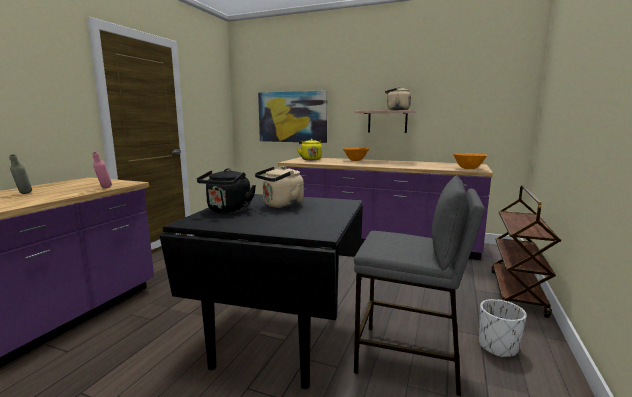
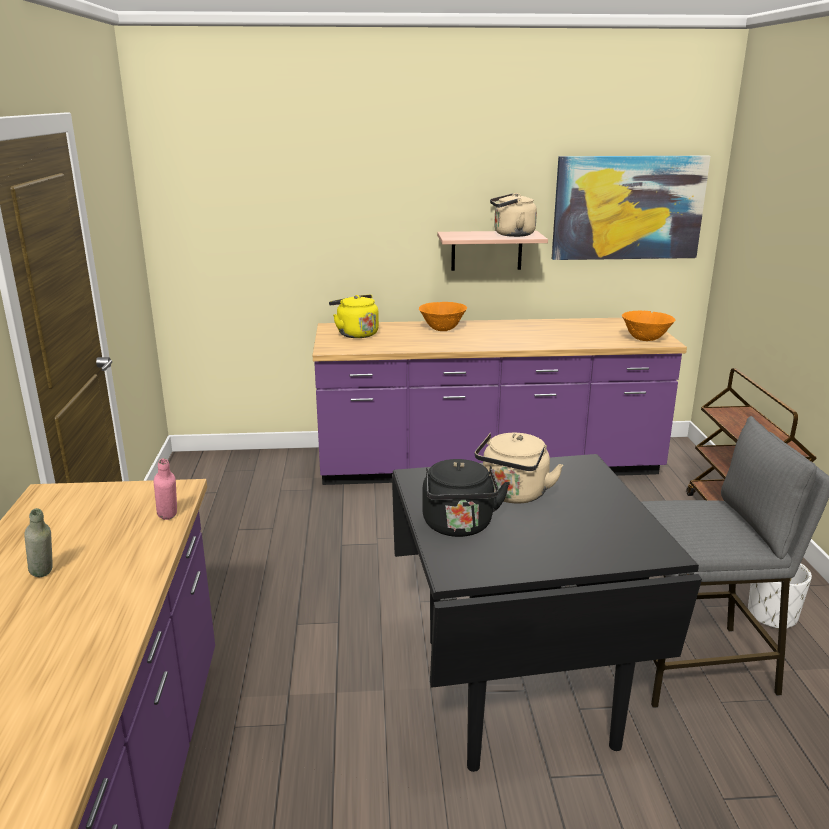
camera: 25 degrees left, 10 degrees up
(292, 117) = (293, 244): picture -> picture (628, 208)

